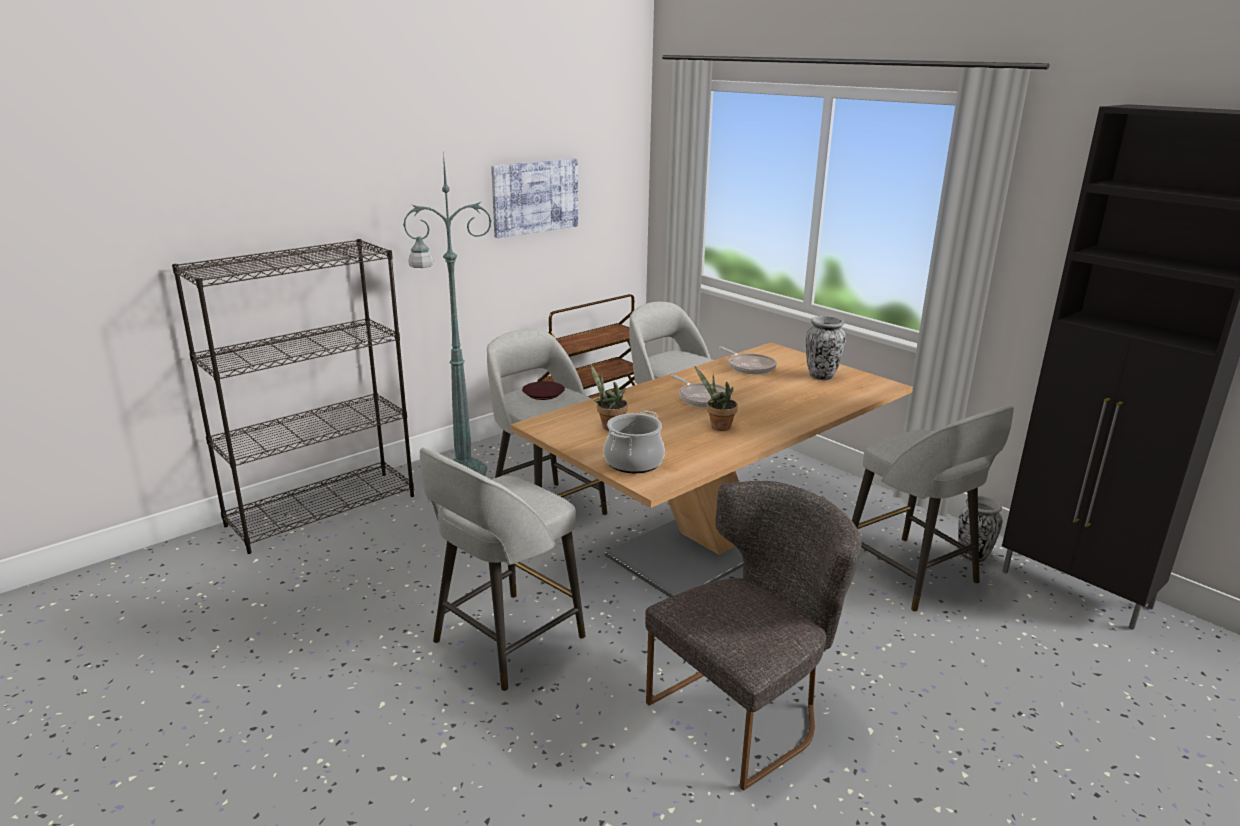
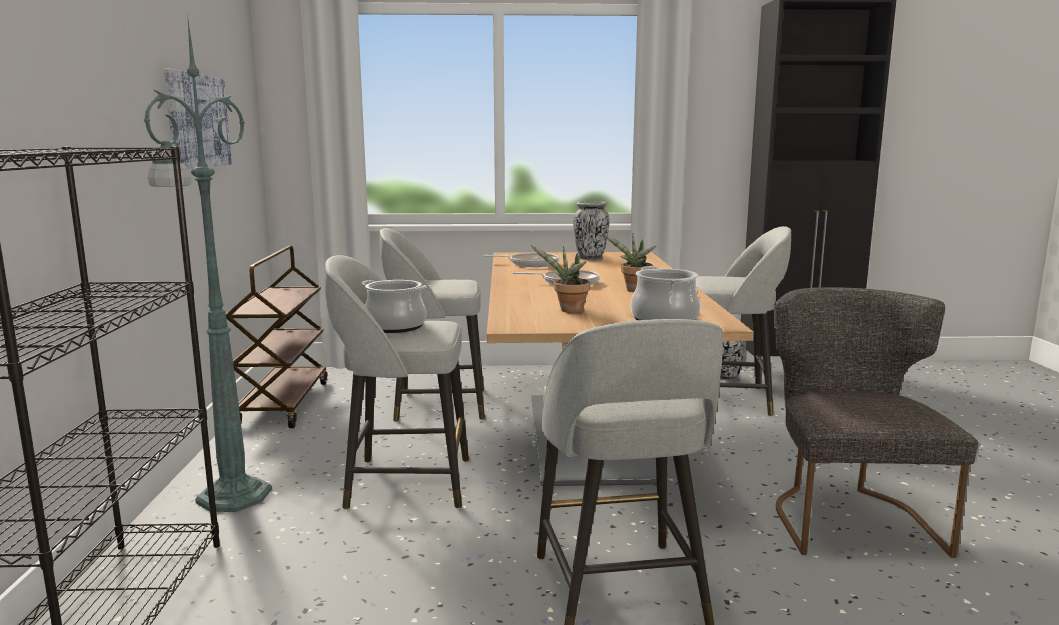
camera: 50 degrees left, 10 degrees down
(543, 394) = (395, 327): brown plate -> cooking pot

